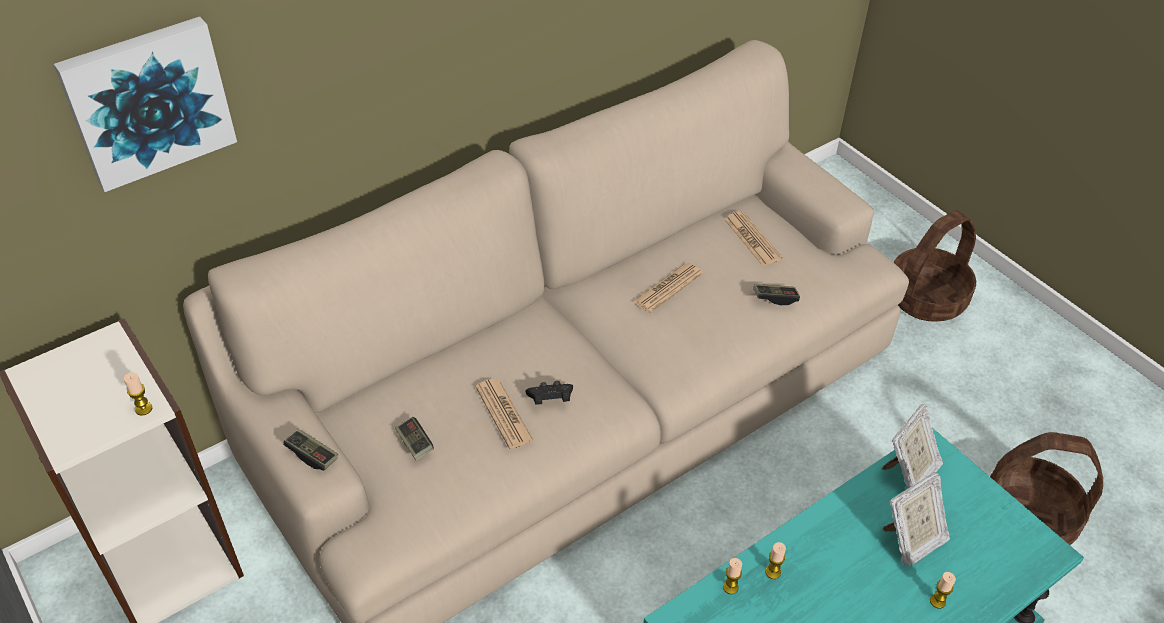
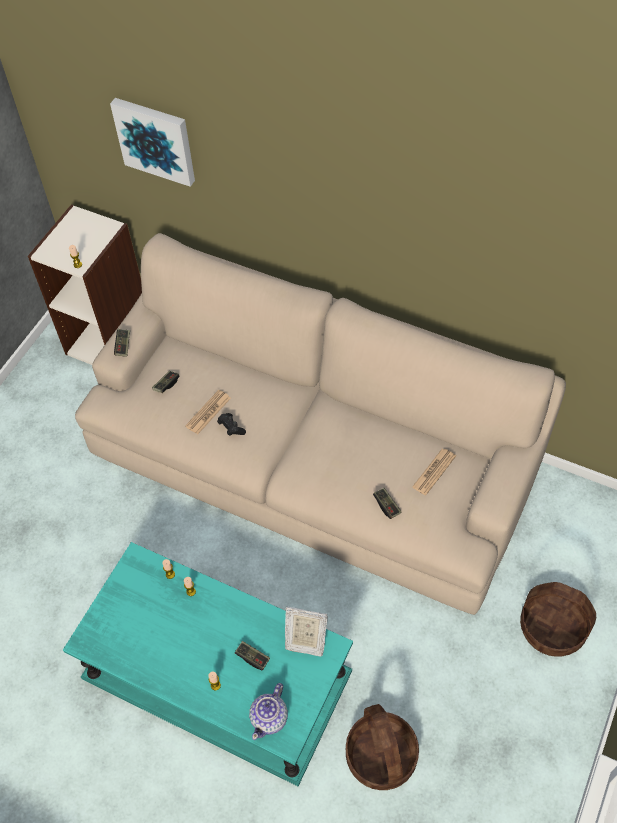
camera: 65 degrees right, 10 degrees up
(668, 288) = (356, 445): newspaper -> none
(911, 540) = (252, 657): picture frame -> game controller
(1009, 557) = (270, 718): none -> teapot

